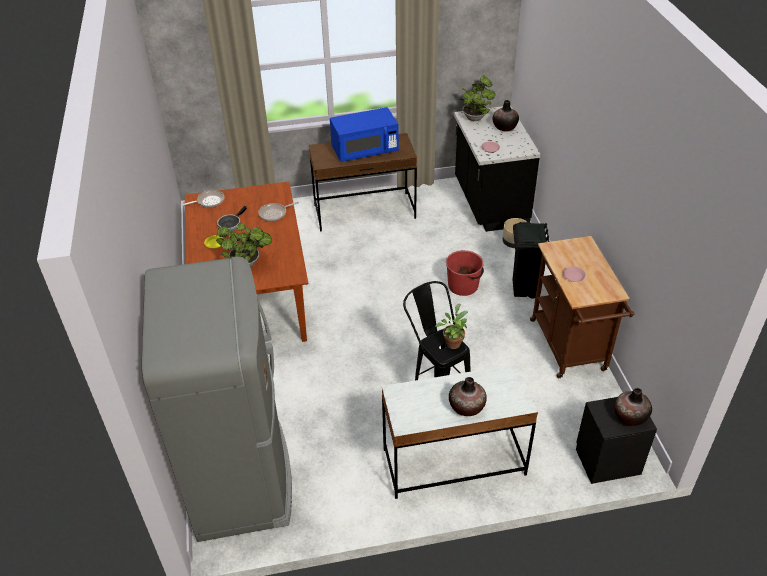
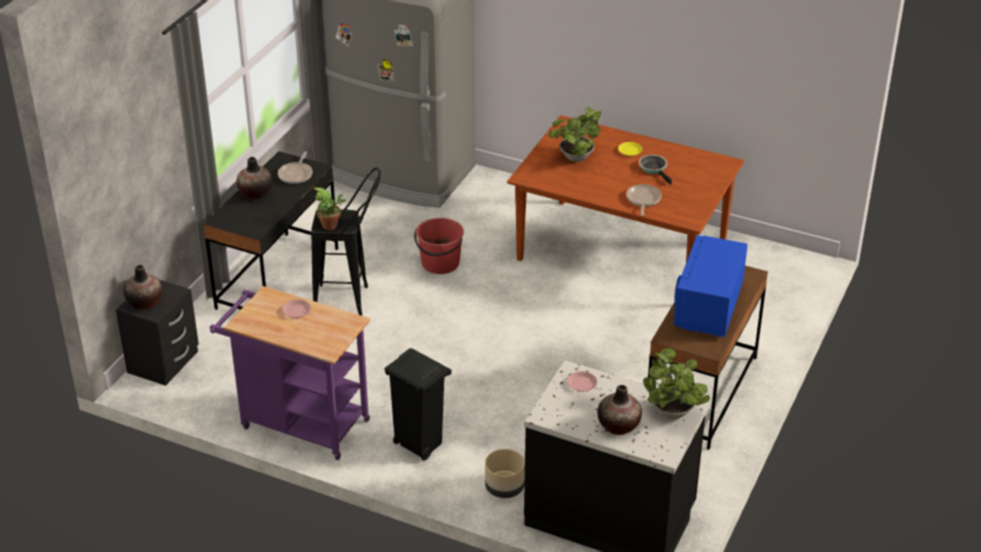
camera: 125 degrees right, 5 degrees down
(209, 201) = (712, 169): frying pan -> frying pan (296, 174)
(453, 462) = (278, 278): white desk -> black desk
(463, 285) = (477, 401): red bucket -> red bucket (440, 263)
(570, 349) = (298, 423): brown cart -> purple cart

